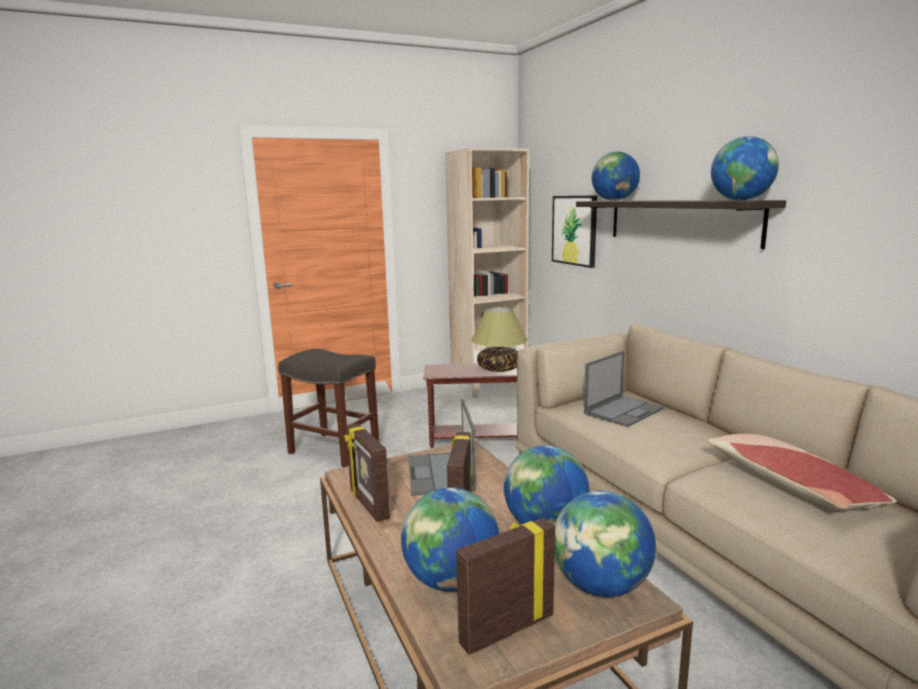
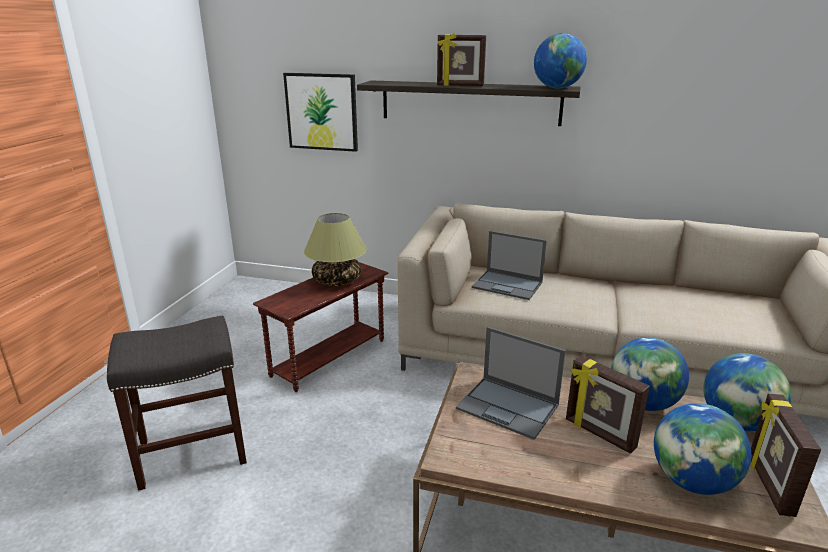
camera: 50 degrees left, 10 degrees up
(368, 505) = (527, 471): picture frame -> picture frame (460, 86)
(488, 387) = (236, 301): beige bookcase -> none
(614, 200) = (400, 83): globe -> none
(624, 411) = (508, 285): laptop -> laptop turned 120 degrees clockwise
(789, 485) = (674, 302): pillow -> none

